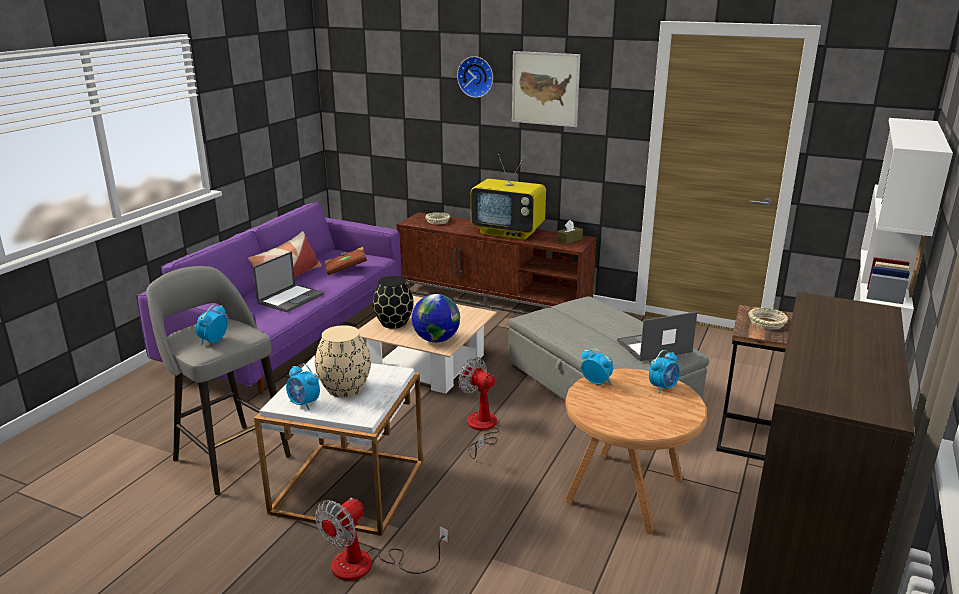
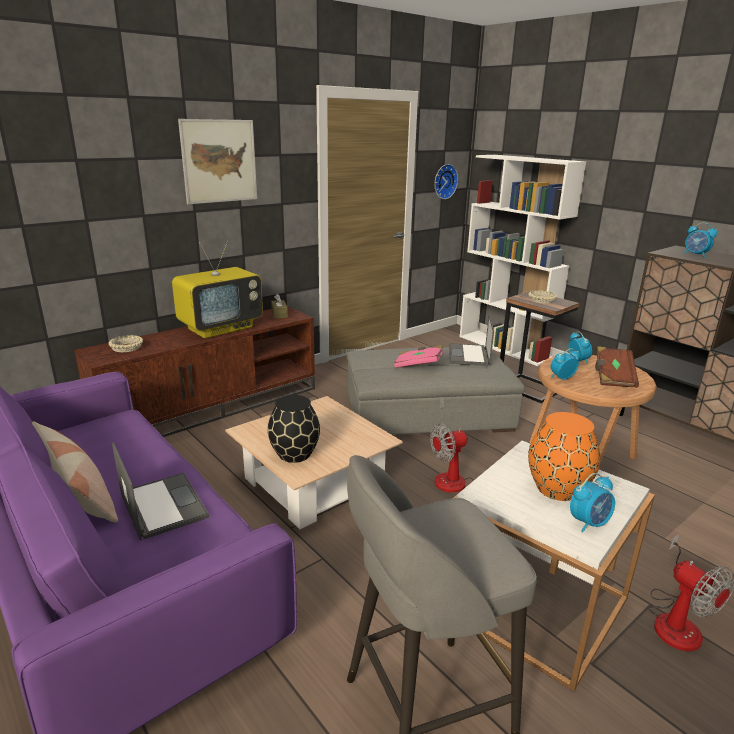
camera: 65 degrees left, 0 degrees up
(213, 341) = (474, 543): alarm clock -> alarm clock (695, 255)
(345, 389) = (558, 489): beige vase -> orange vase
(346, 269) = (121, 444): brown book -> brown book (613, 377)
(436, 339) = (360, 439): globe -> none
(476, 76) = (133, 154): wall clock -> wall clock (444, 181)
(590, 328) = (418, 366): none -> pink book

